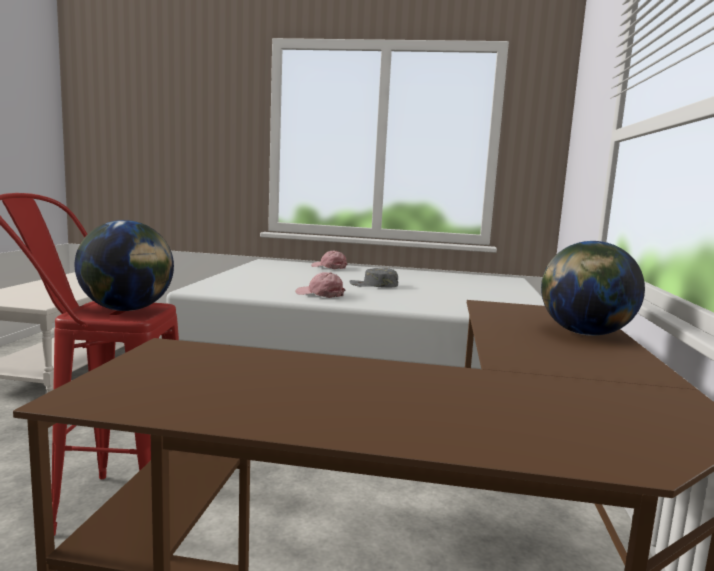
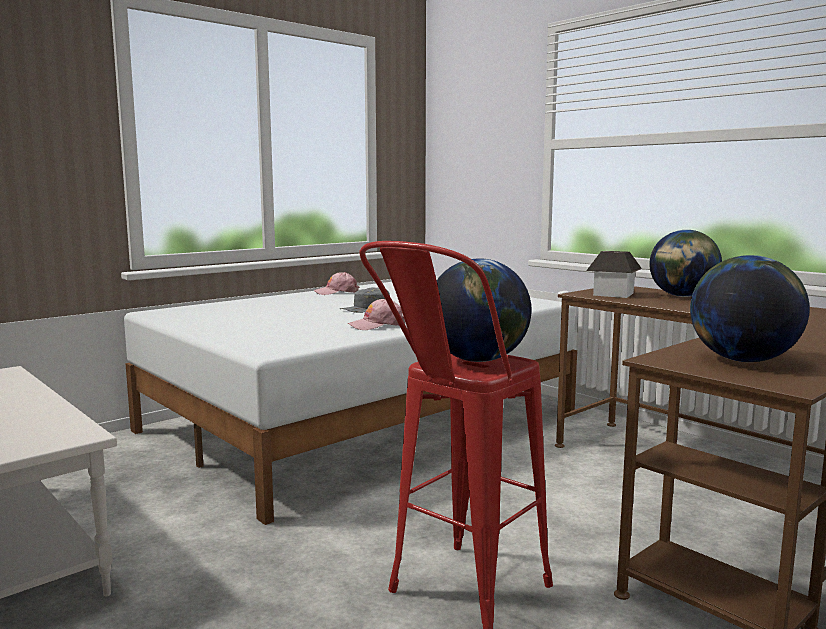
camera: 50 degrees left, 0 degrees up
(203, 374) = (742, 360): none -> globe
(329, 267) = (247, 303): pink cap -> pink cap (337, 292)
(517, 312) = (613, 294): none -> toy house

